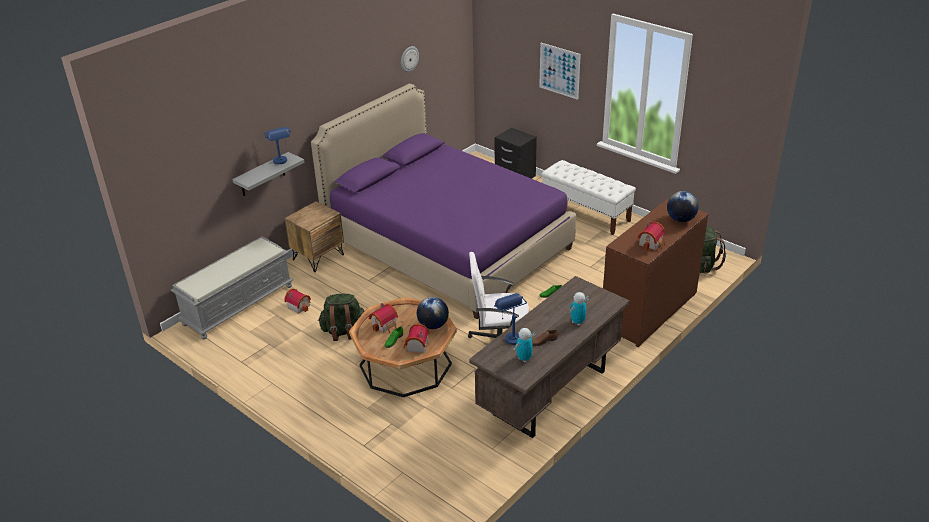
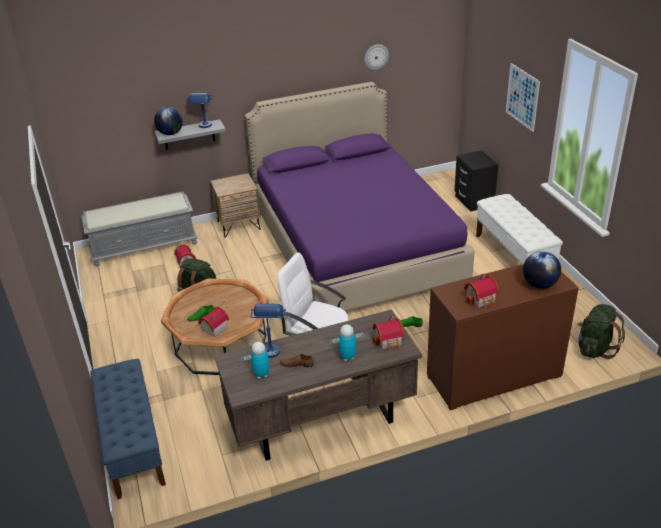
camera: 30 degrees right, 0 degrees up
(385, 325) = (207, 300): toy house -> toy house (389, 341)
(407, 472) = (133, 444): none -> blue bench
(433, 325) = (245, 314): globe -> globe (170, 133)

